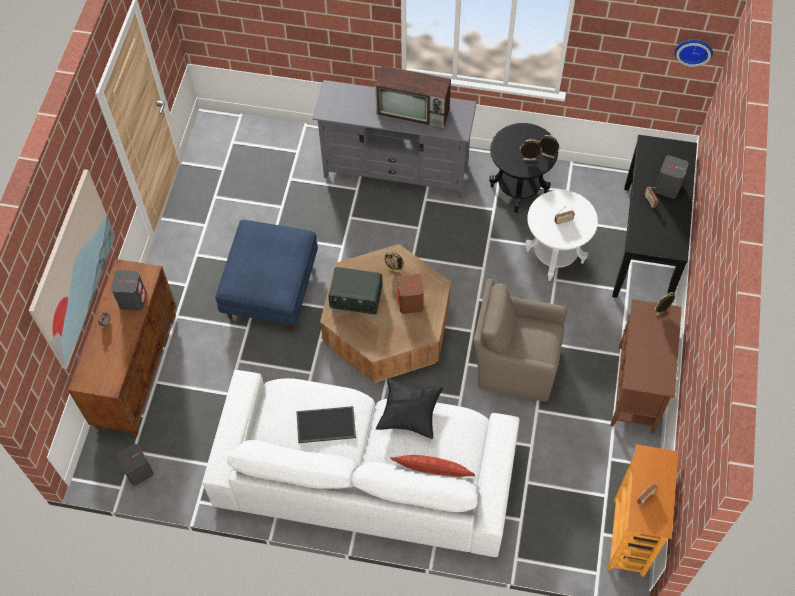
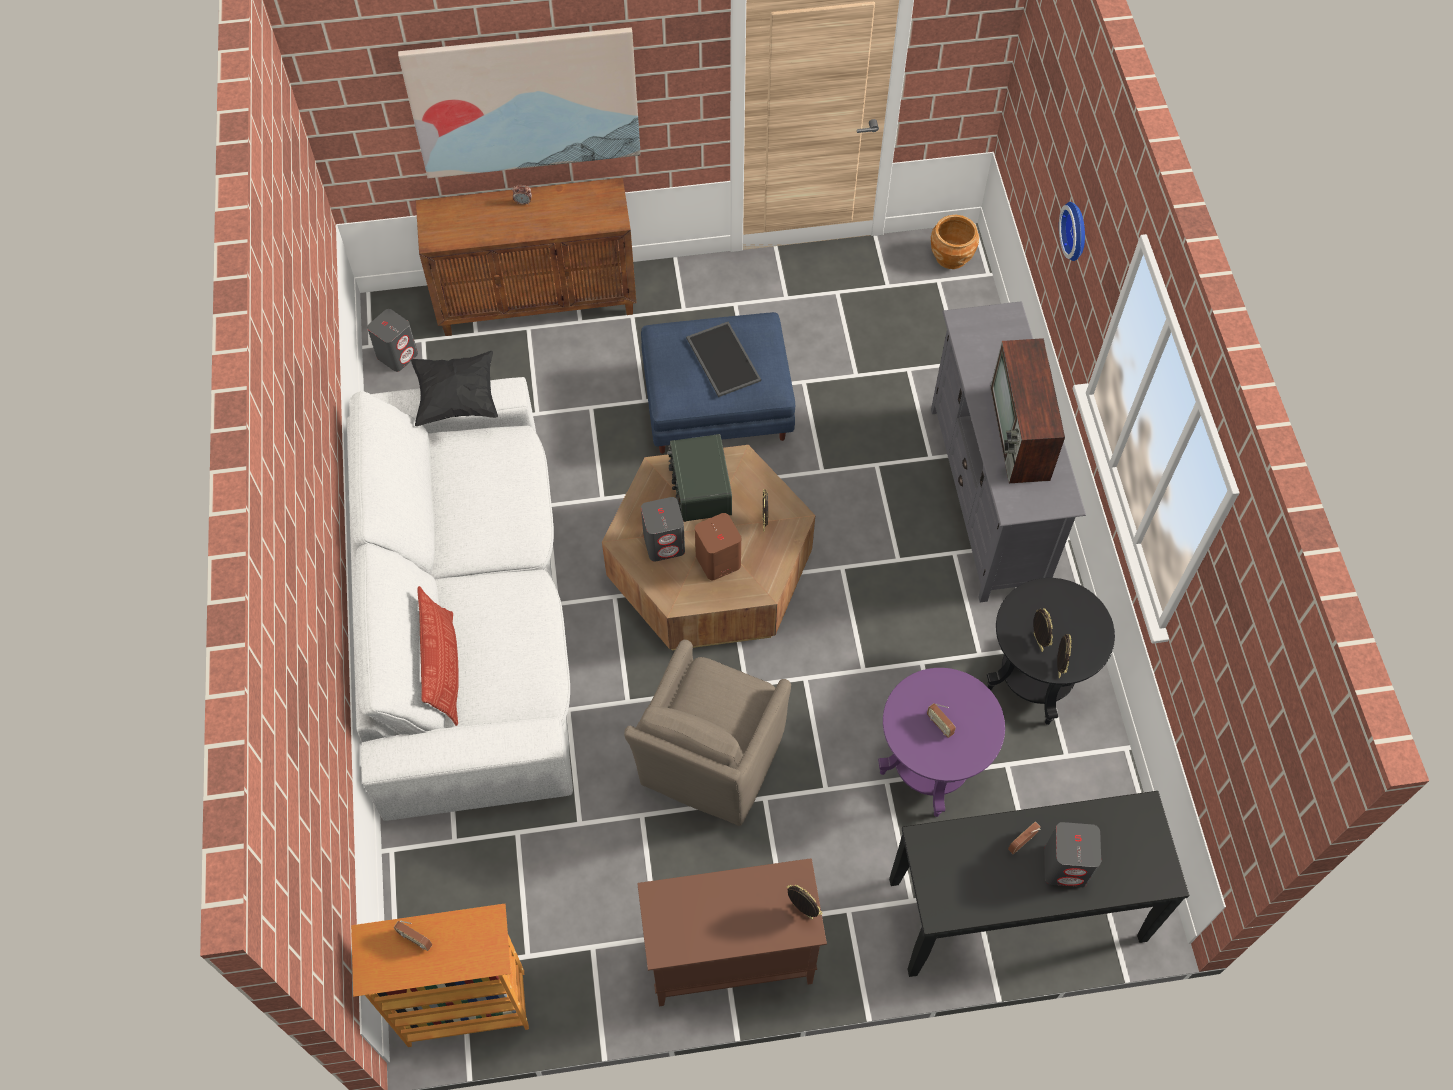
camera: 70 degrees right, 0 degrees up
(133, 299) = (568, 217): grey speaker -> grey speaker (664, 543)
(218, 129) = (951, 257): none -> brown planter
(325, 426) = (477, 511): tray -> tray (721, 359)
(409, 413) = (530, 611): black pillow -> black pillow (457, 399)
(514, 364) = (710, 762): brown armchair -> brown armchair turned 150 degrees counterclockwise
(554, 256) = (929, 769): white side table -> purple side table
(693, 50) = (1276, 765): wall clock -> wall clock (1077, 230)

